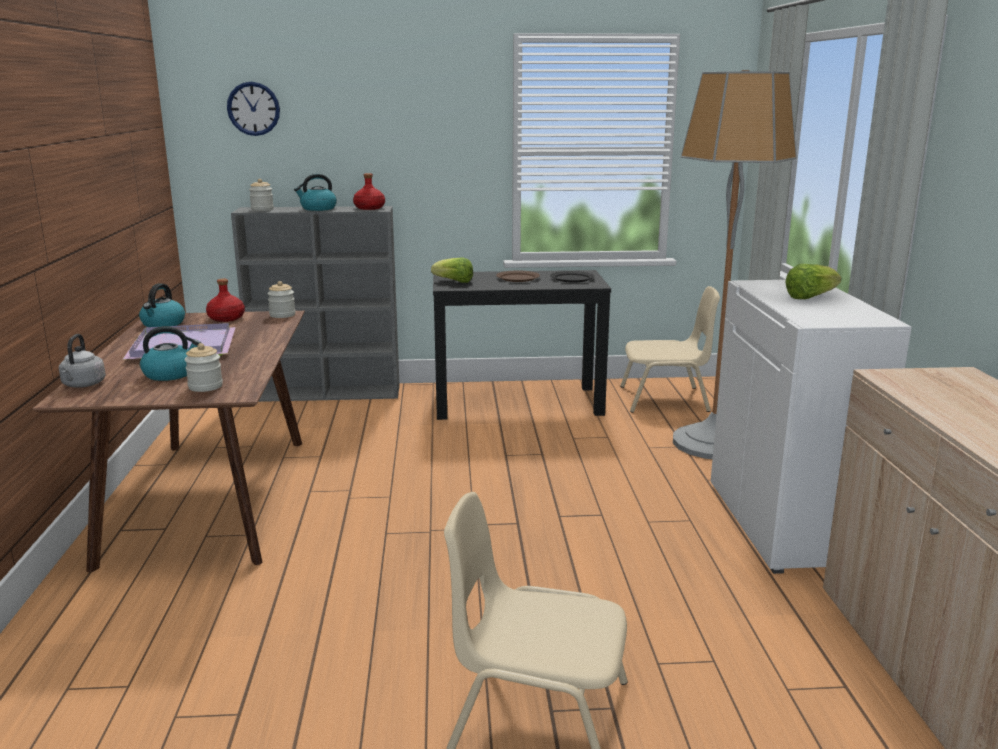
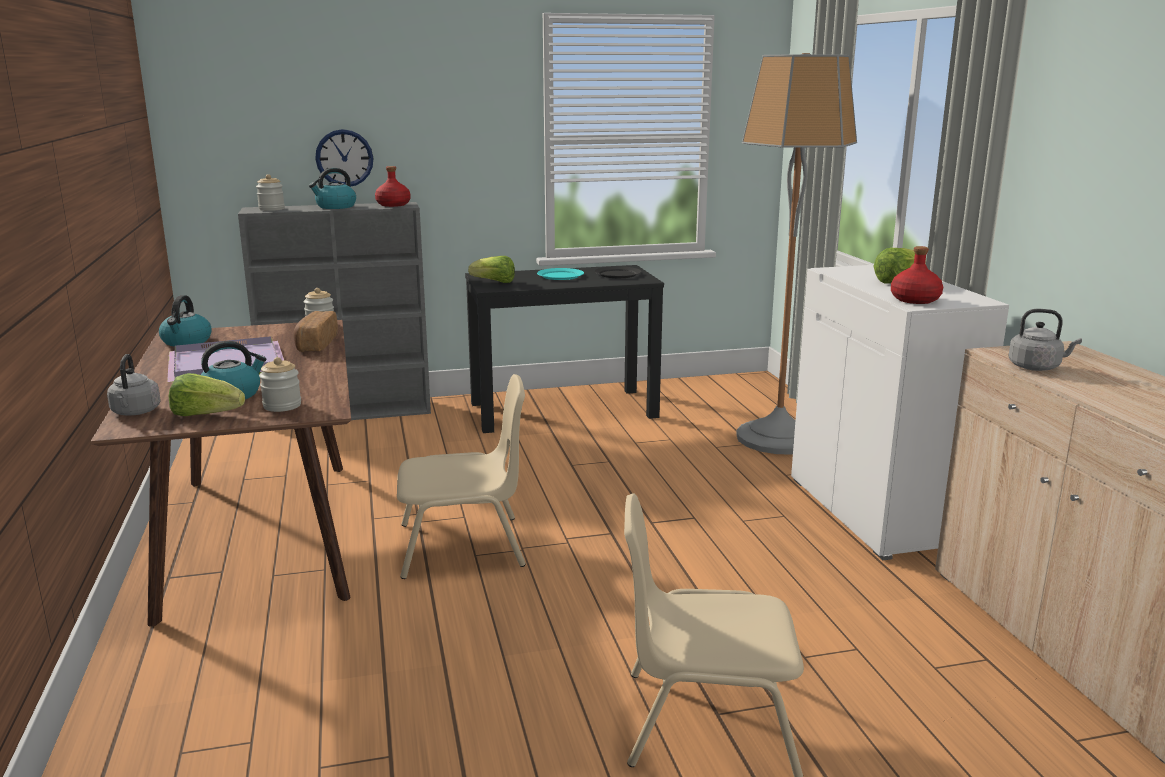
camera: 10 degrees left, 0 degrees up
(138, 391) = (206, 415): none -> lettuce
(226, 318) = (257, 332): red bottle -> red bottle (914, 300)
(253, 108) = (255, 95): wall clock -> wall clock (344, 158)
(268, 332) = (315, 344): none -> bread
(517, 278) = (560, 276): brown plate -> turquoise plate
(665, 399) = (715, 398): beige chair -> beige chair (464, 546)
(918, 393) = (1037, 367): none -> grey kettle

